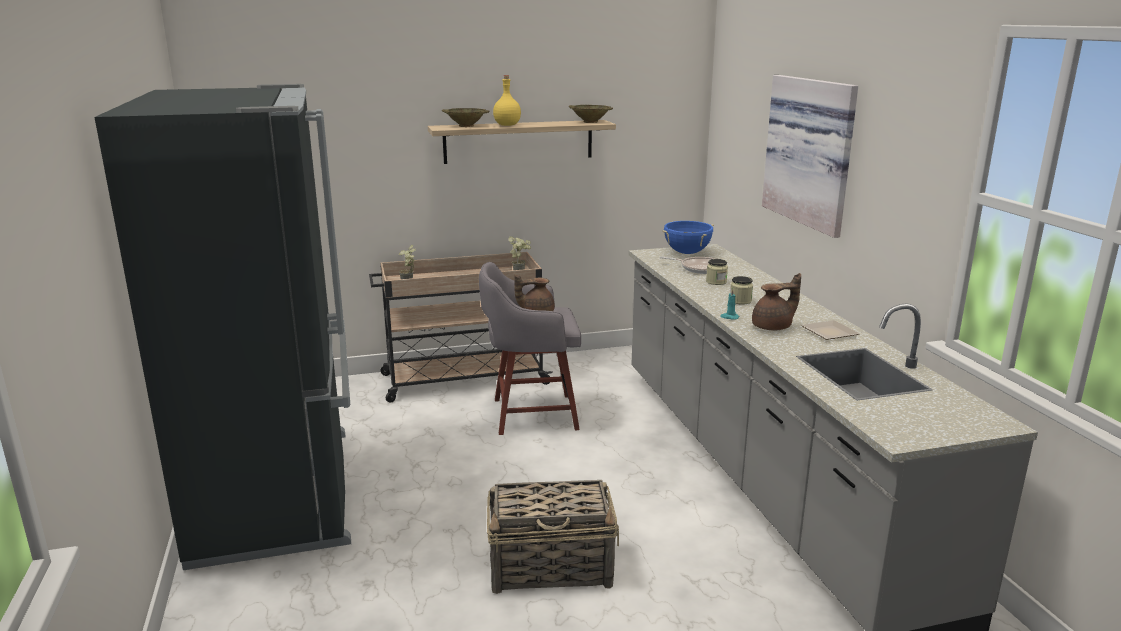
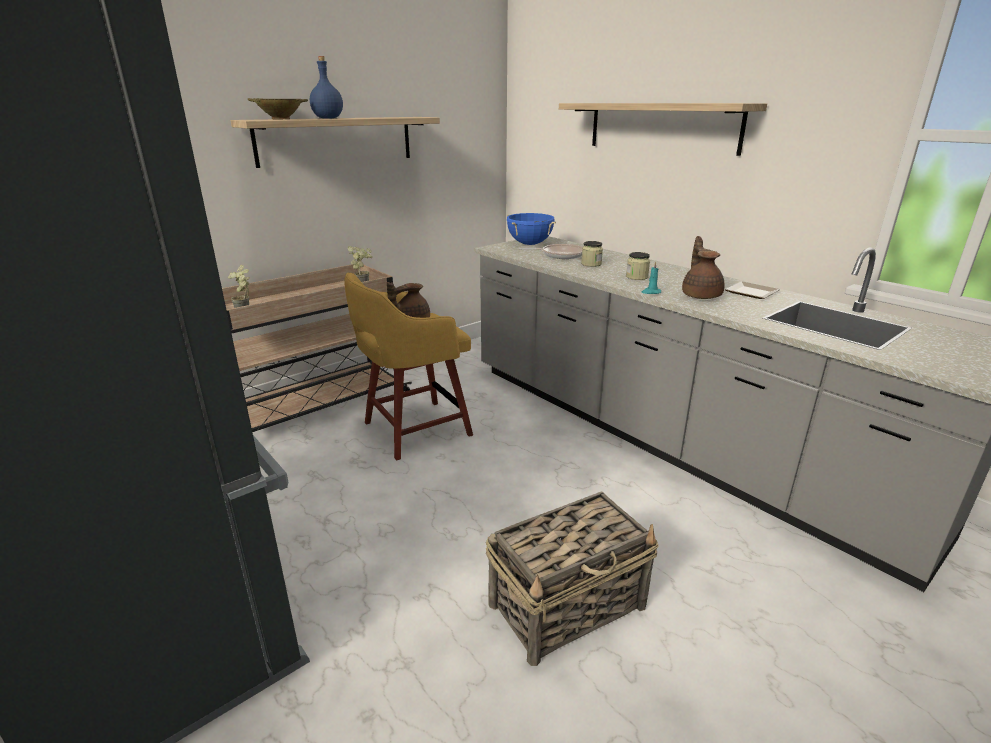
camera: 25 degrees left, 5 degrees up
(507, 125) = (328, 118): yellow bottle -> blue bottle
(531, 414) = (413, 430): grey stool -> yellow stool
(590, 122) = (411, 117): beige bowl -> none
(773, 327) = (701, 295): brown teapot -> brown teapot turned 45 degrees counterclockwise
(812, 151) = (661, 127): picture -> shelf

